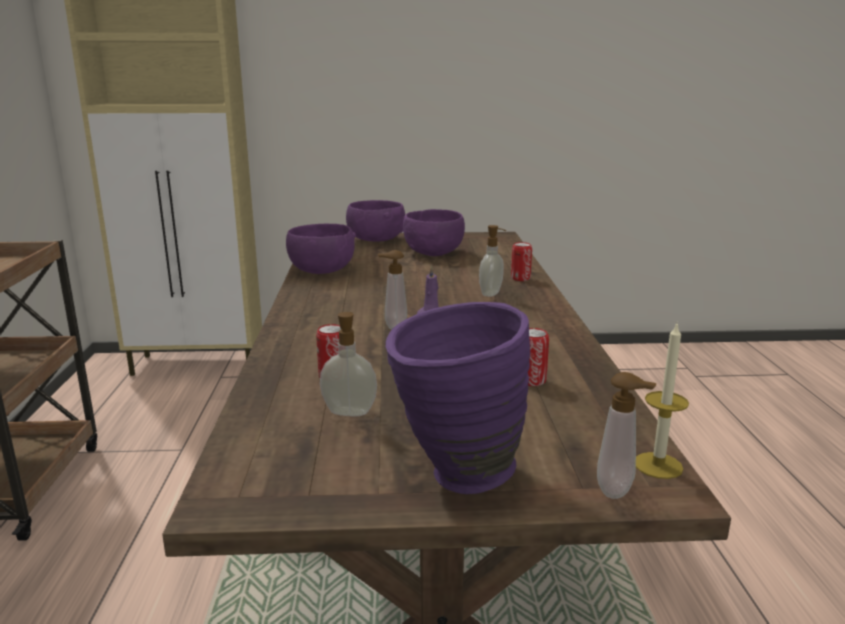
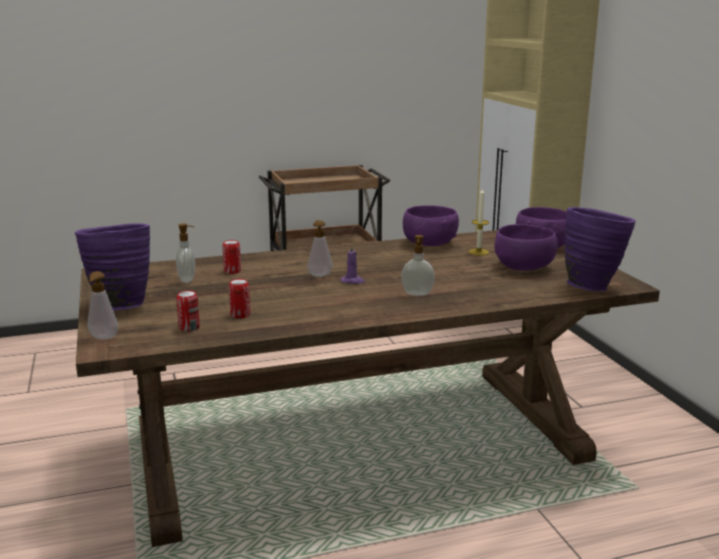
camera: 75 degrees right, 0 degrees up
(499, 243) = (592, 286): none -> purple vase
(520, 278) = (472, 301): can -> can (189, 328)
(658, 465) = (129, 347): candle -> candle (478, 252)

